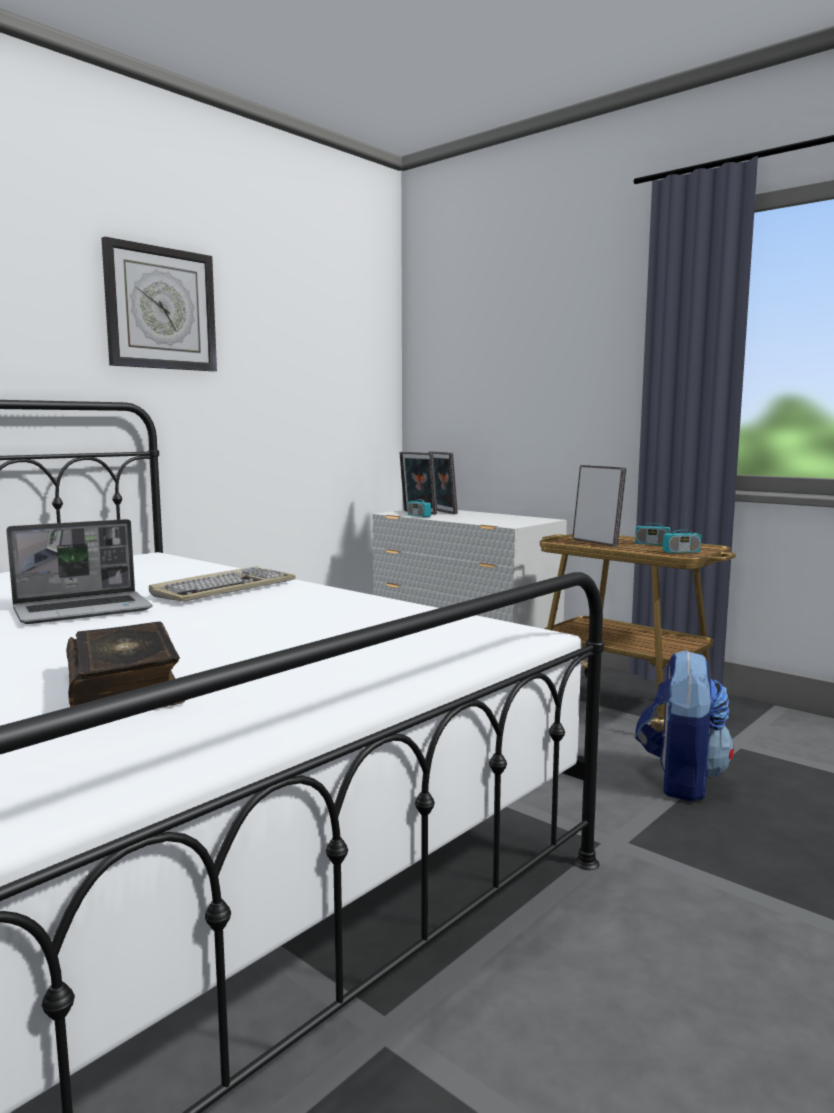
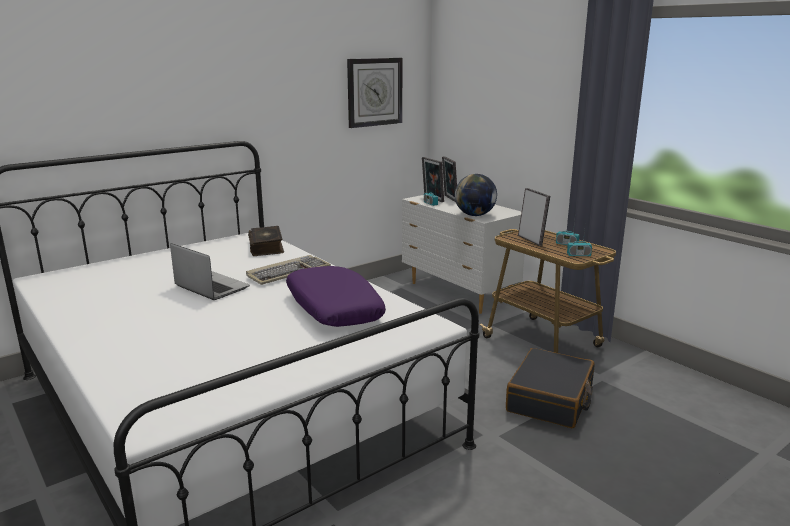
camera: 10 degrees right, 10 degrees up
(84, 610) = (210, 287): laptop -> laptop turned 120 degrees counterclockwise
(126, 688) = (221, 351): book -> book (267, 247)
(160, 308) = (261, 77): wall clock -> wall clock (374, 92)
(326, 624) = (333, 308): none -> purple pillow
(493, 522) = (475, 215): none -> globe
(680, 780) = (550, 399): backpack -> black suitcase

